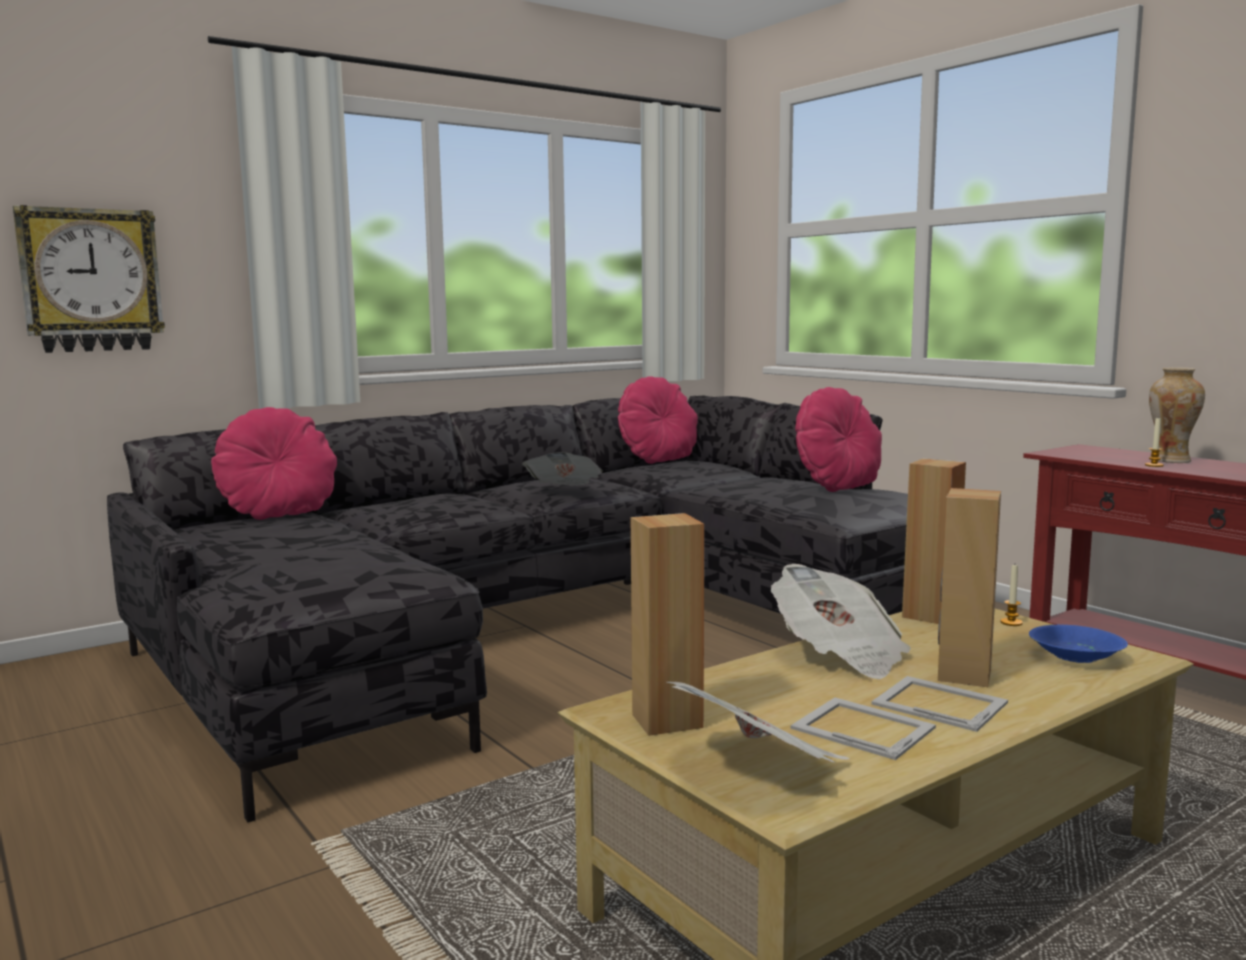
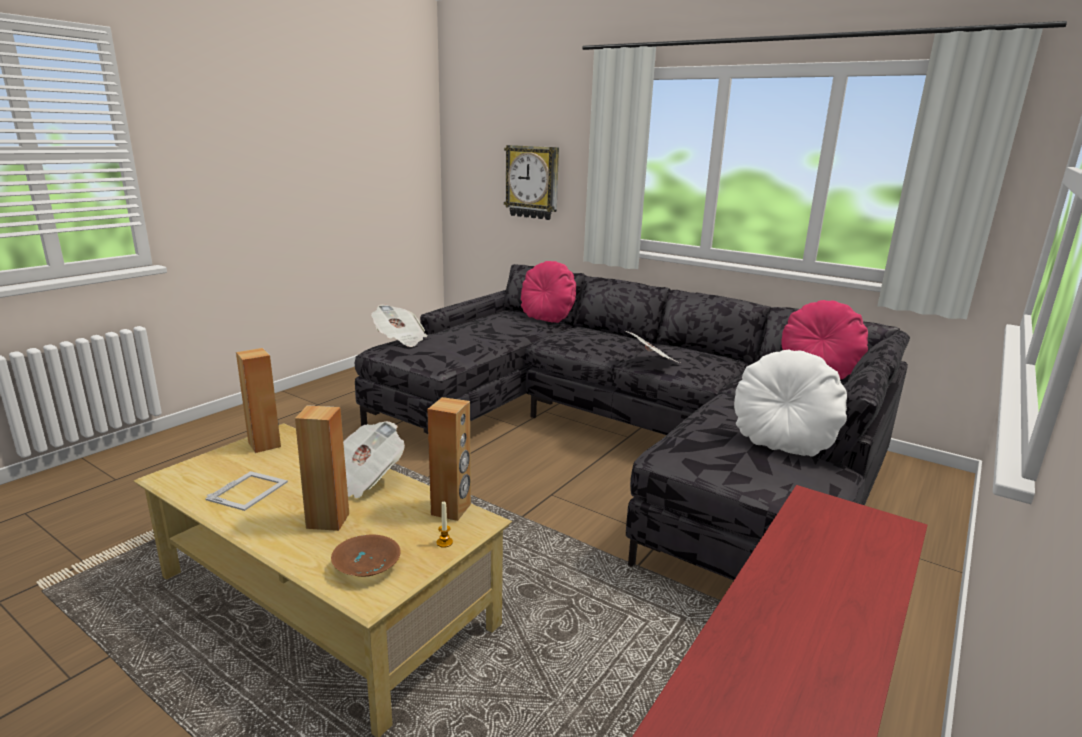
camera: 70 degrees right, 10 degrees up
(759, 769) = (205, 468): newspaper -> newspaper (400, 339)
(837, 488) = (782, 446): pink pillow -> white pillow
(938, 702) = (281, 511): picture frame -> none
(1073, 656) = (368, 565): blue bowl -> brown bowl
(1154, 465) = (780, 560): candle -> none
(1170, 460) = (839, 578): vase -> none

